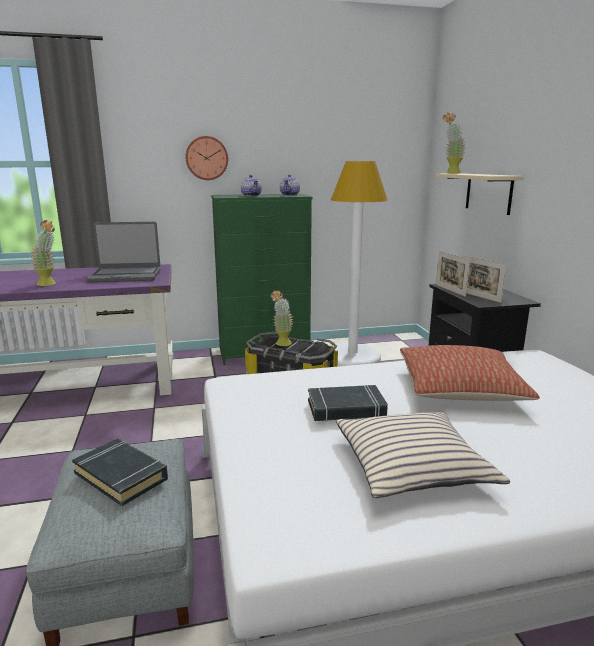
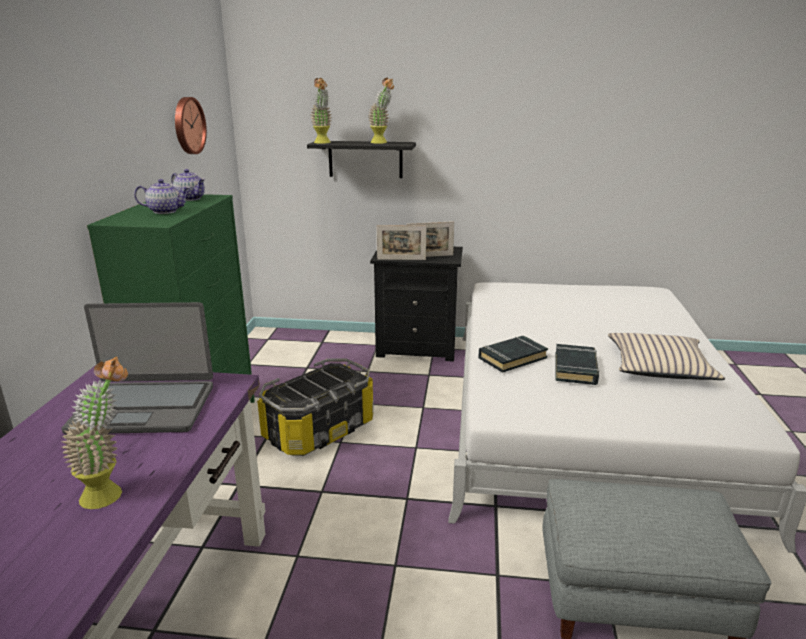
camera: 70 degrees left, 5 degrees up
(121, 476) = (647, 508): black book -> black book (512, 358)
(125, 276) = (144, 407): laptop -> laptop turned 75 degrees clockwise
(206, 158) = (66, 162): wall clock -> wall clock (188, 125)
(282, 344) = (309, 389): potted plant -> potted plant (382, 143)
(352, 358) = (285, 377): white floor lamp -> none
(460, 389) = (548, 323): pillow -> none
(488, 193) = (365, 159): beige shelf -> black shelf

